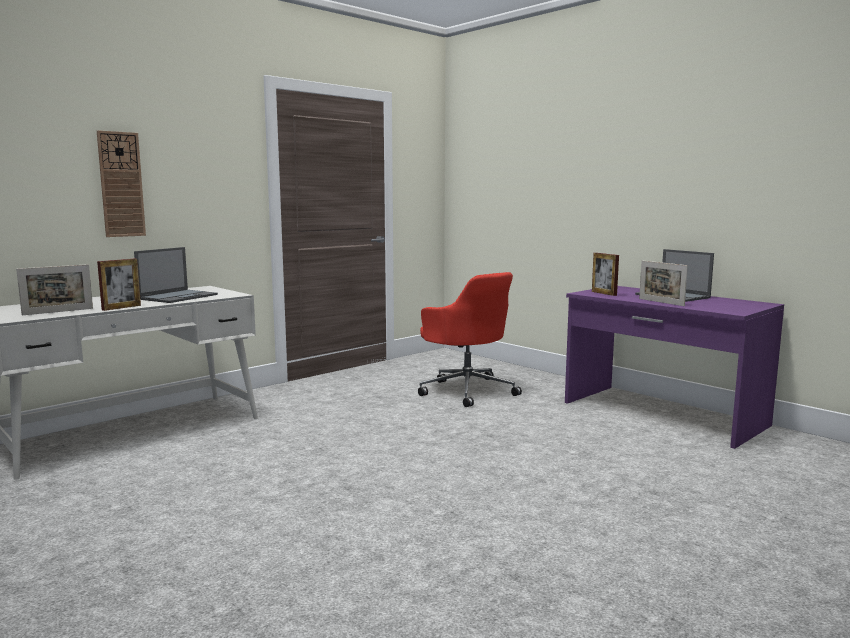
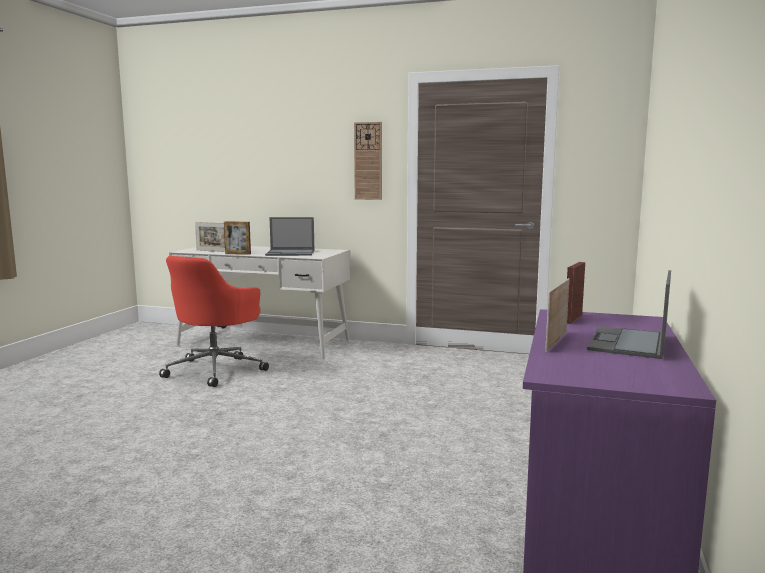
camera: 60 degrees right, 0 degrees up
(121, 184) = (293, 170): wall clock -> wall clock (368, 161)
(467, 390) = (499, 400): red office chair -> red office chair (216, 370)

